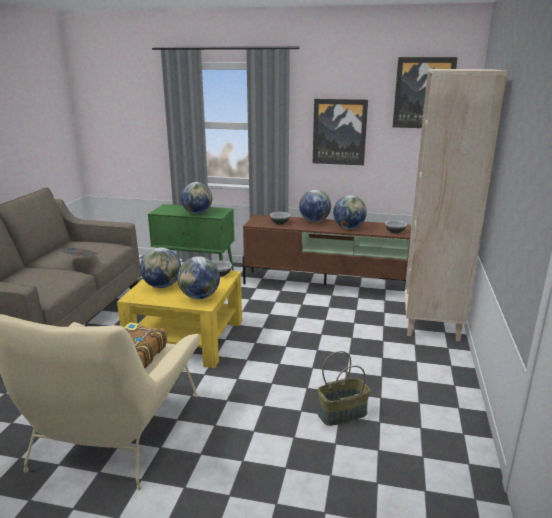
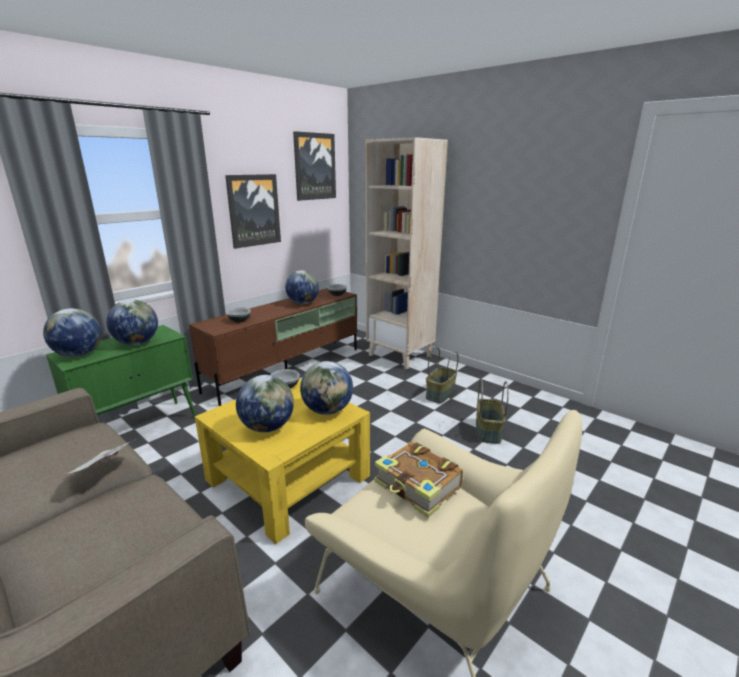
camera: 60 degrees left, 0 degrees up
(314, 221) = (263, 308): globe -> globe (79, 355)
(381, 368) = (440, 394): none -> basket

